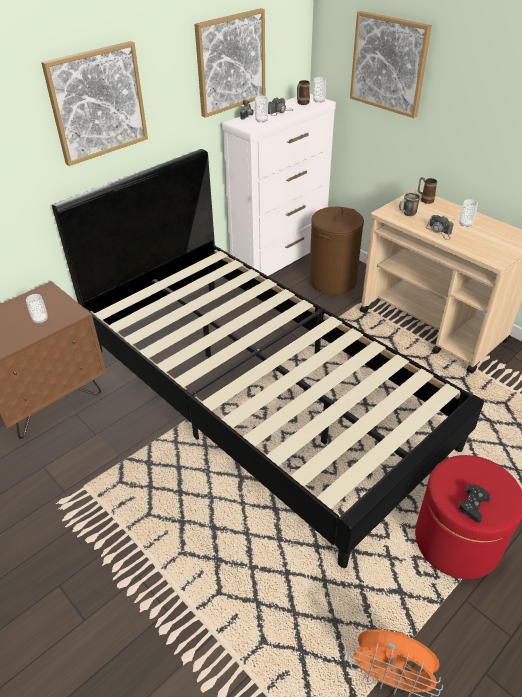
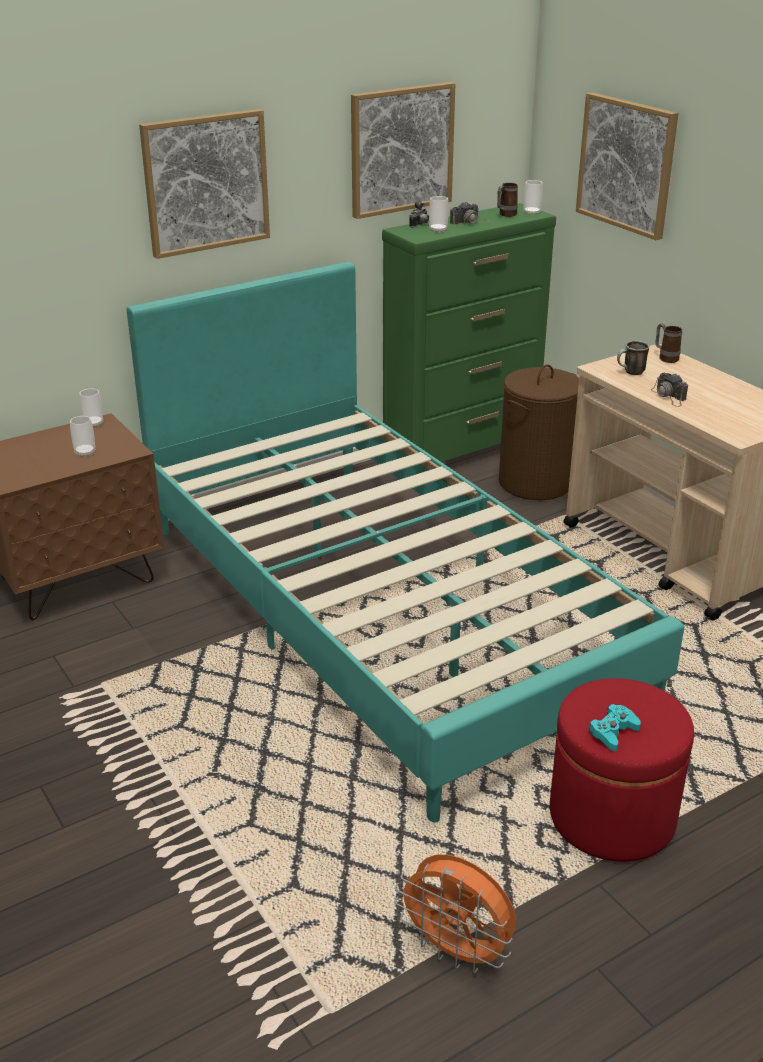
camera: 10 degrees right, 10 degrees down
(261, 394) = (381, 610): black bed -> turquoise bed
(280, 262) = (462, 450): white dresser -> green dresser
(465, 224) = (713, 391): cup -> cup (93, 424)
(473, 505) = (613, 732): black game controller -> turquoise game controller

